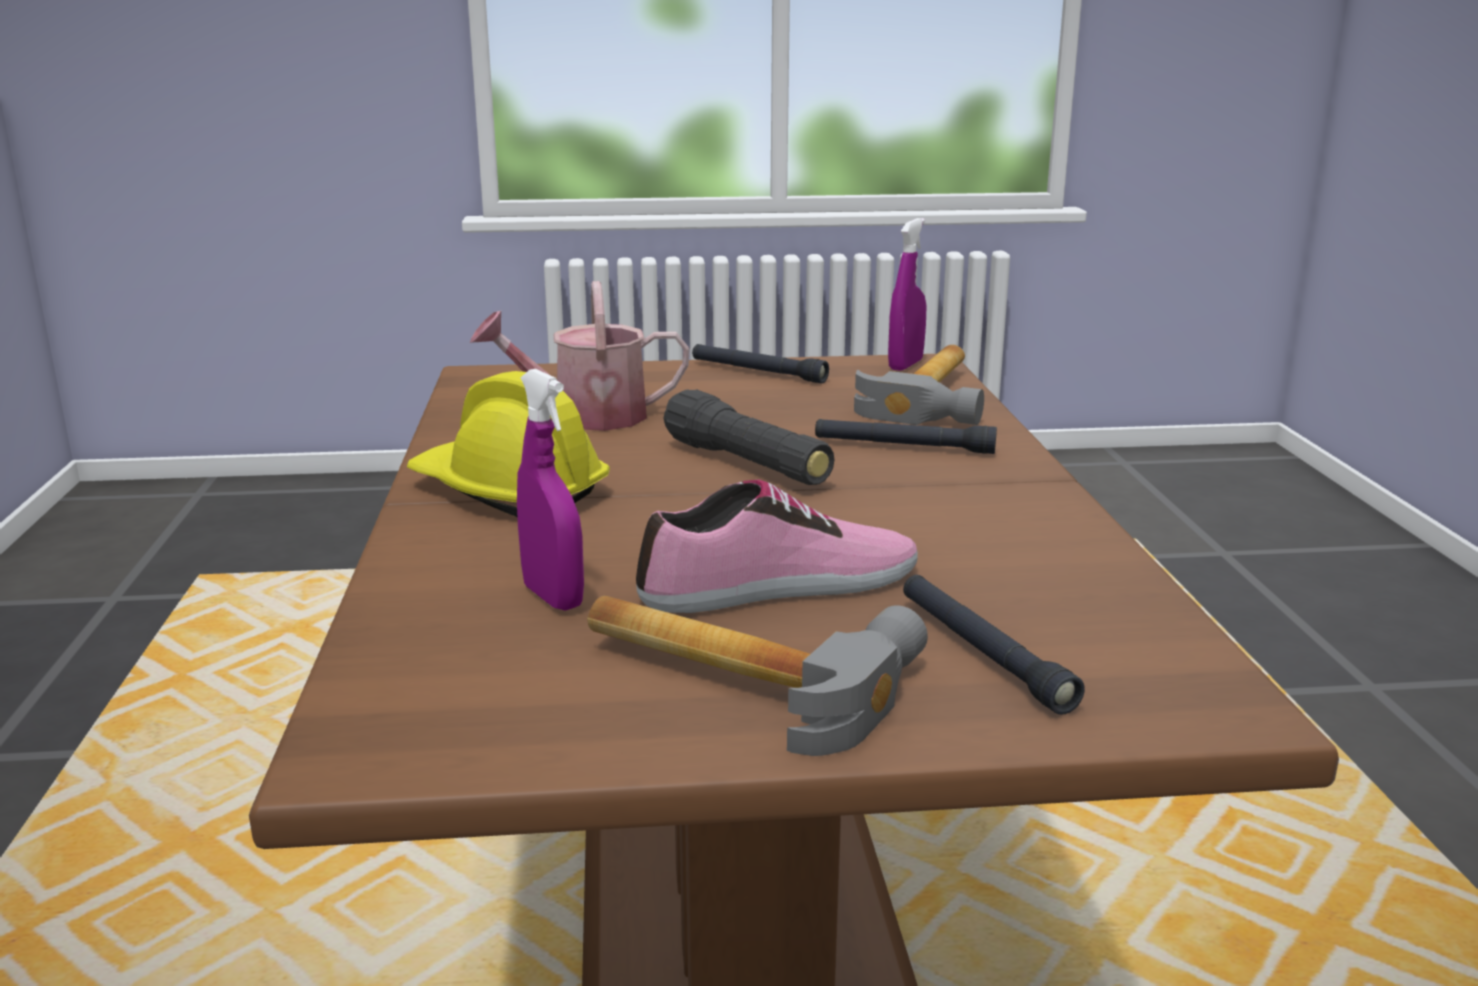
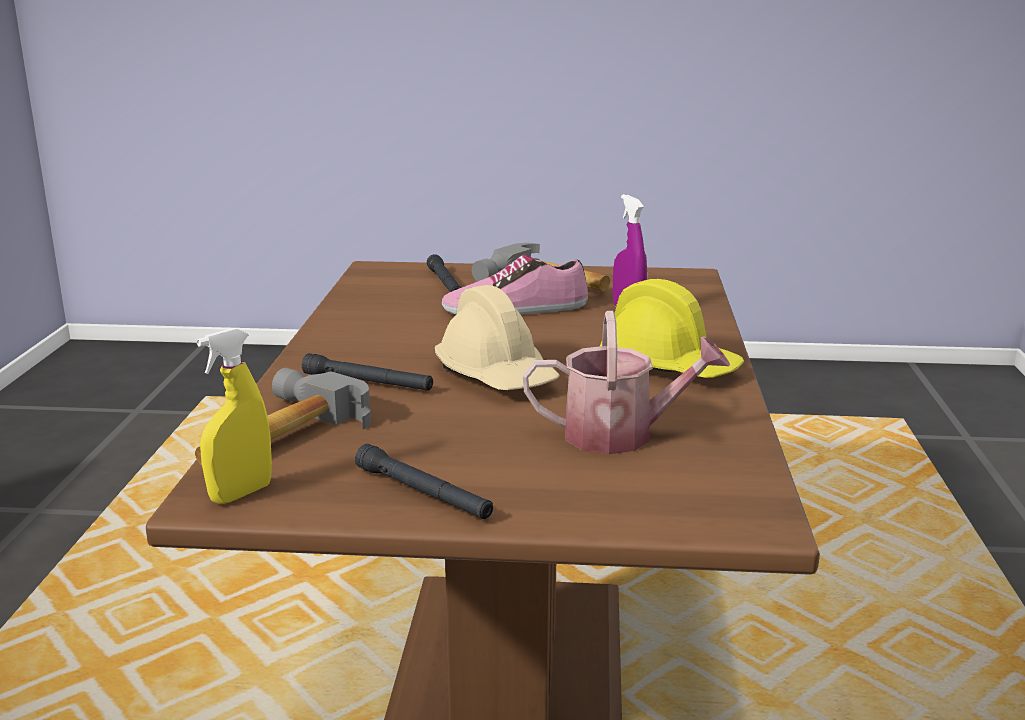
camera: 170 degrees left, 0 degrees up
(747, 464) = (497, 376): black flashlight -> beige hard hat
(905, 365) = (241, 494): purple spray bottle -> yellow spray bottle

